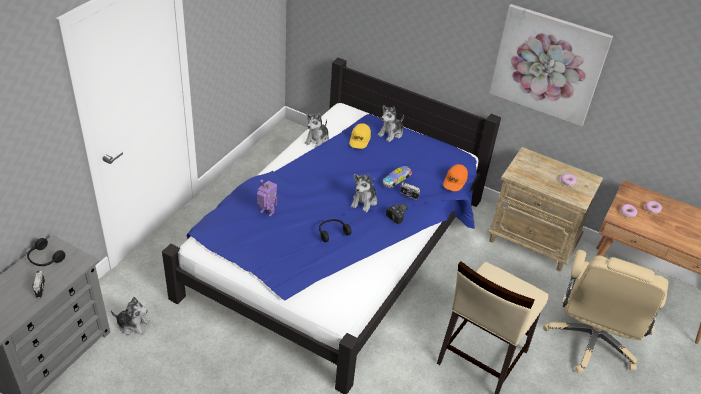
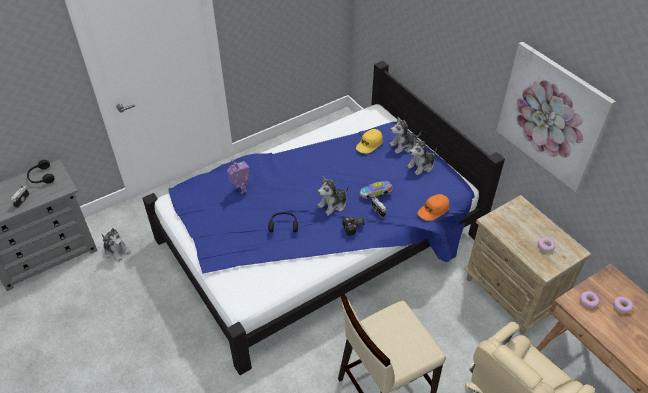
camera: 30 degrees right, 5 degrees up
(317, 140) = (332, 134): plush toy -> plush toy (421, 166)

